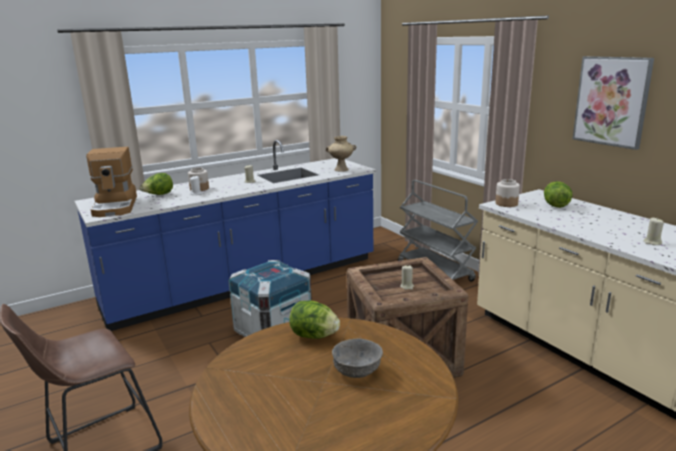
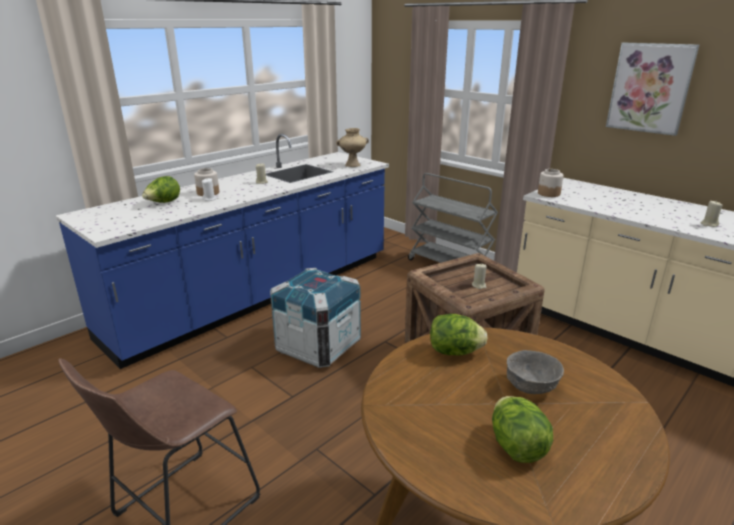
camera: 15 degrees left, 5 degrees up
(116, 206) = (119, 219): coffee machine -> none
(555, 205) = (594, 193): lettuce -> lettuce (516, 447)

